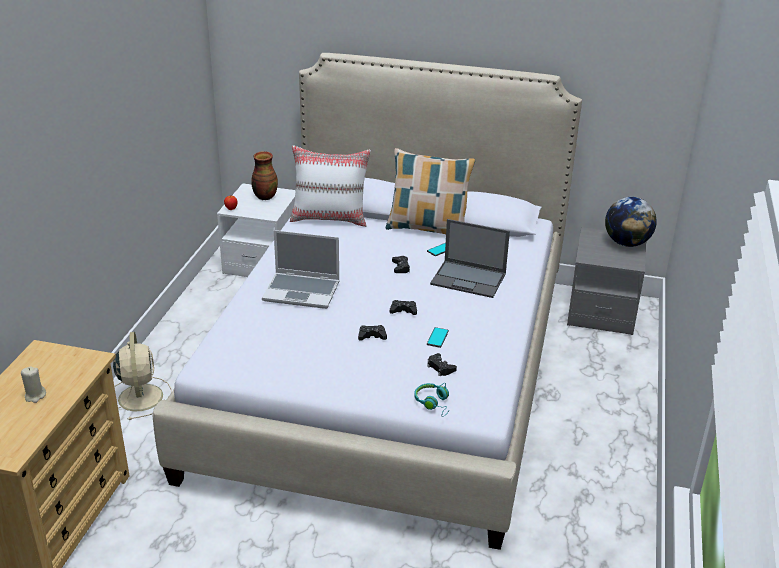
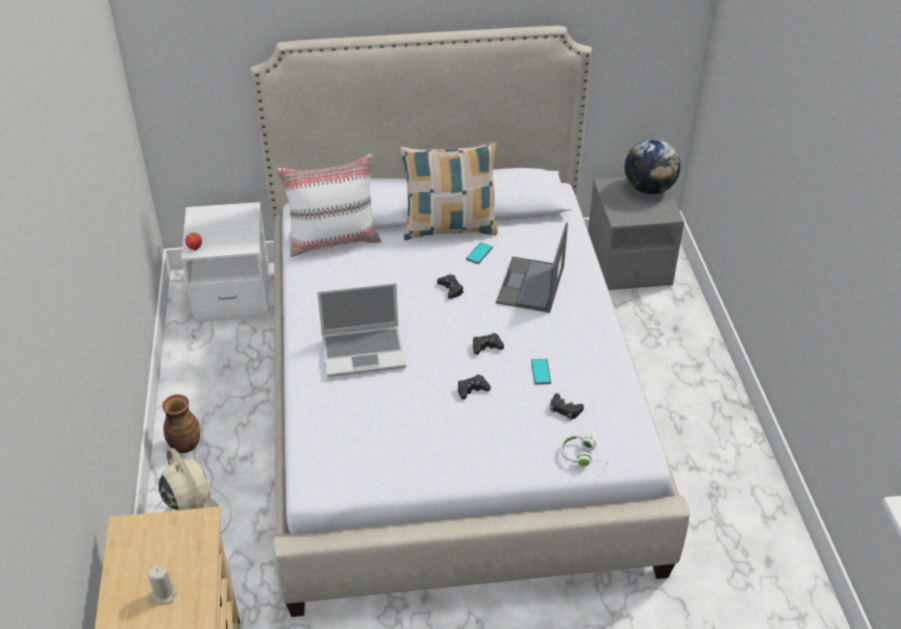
camera: 20 degrees left, 10 degrees up
(264, 196) = (224, 220): vase -> vase (184, 445)
(434, 403) = (584, 457): turquoise headphones -> white headphones
(469, 279) = (531, 285): laptop -> laptop turned 105 degrees clockwise

